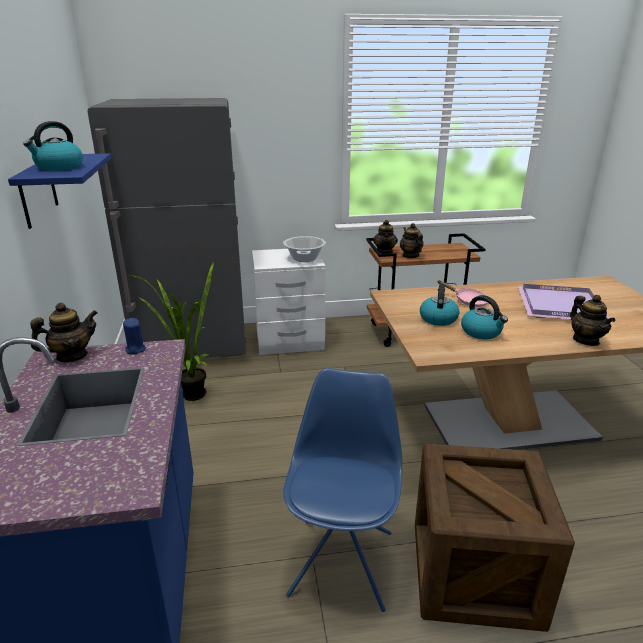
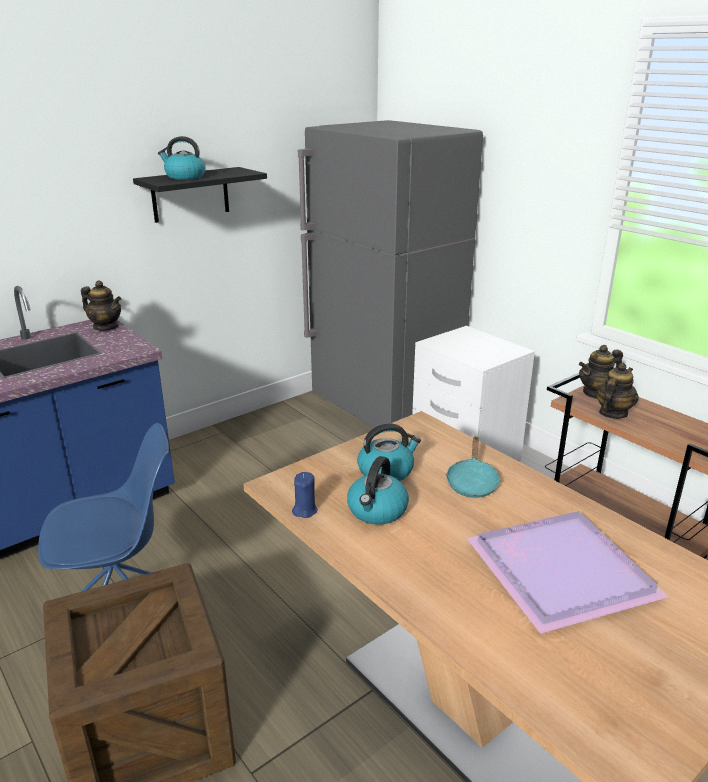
camera: 60 degrees right, 0 degrees up
(38, 191) = (190, 194): blue shelf -> black shelf
(135, 349) = (129, 341): blue candle -> blue candle (304, 510)
(189, 393) = (305, 439): potted plant -> none
(304, 258) = (485, 355): cooking pot -> none
(467, 301) = (472, 482): pink frying pan -> turquoise frying pan
(586, 340) = (444, 613): teapot -> none

